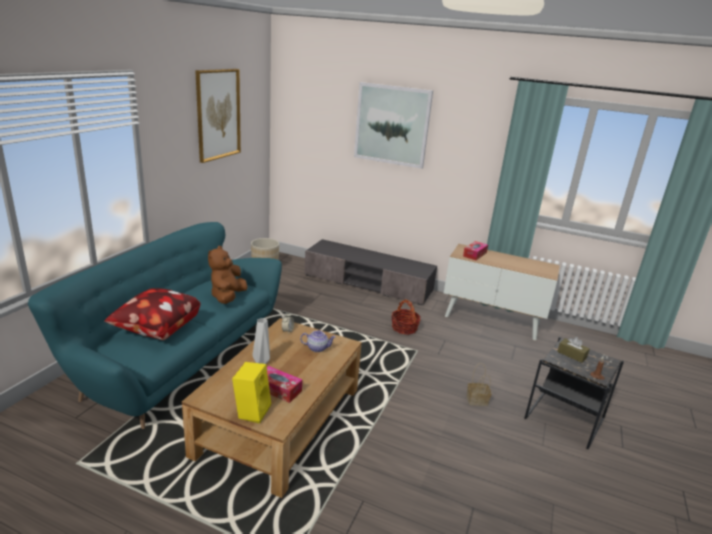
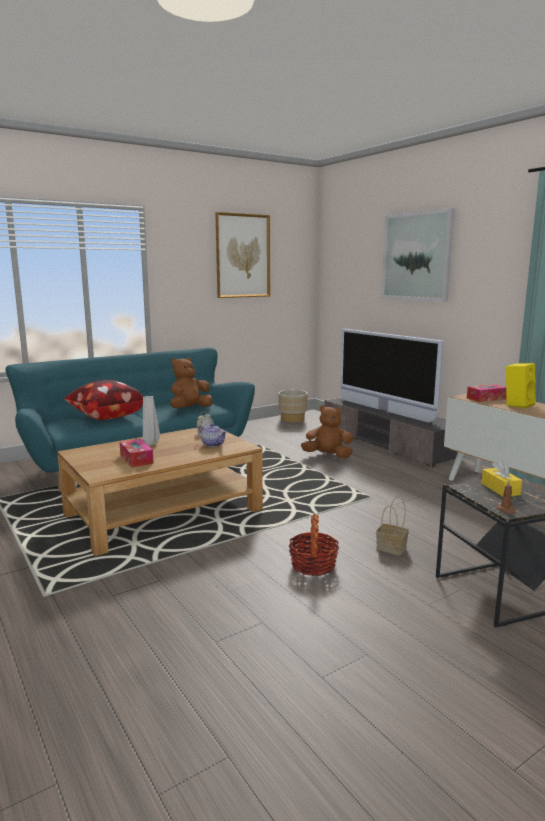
camera: 35 degrees right, 10 degrees down
(252, 411) = (95, 465): yellow speaker -> yellow speaker (518, 405)
(340, 309) = (328, 456): none -> brown plush toy
(366, 258) = (384, 410): none -> television
(404, 328) = (382, 479): basket -> basket (313, 565)
(571, 354) = (500, 489): brown tissue box -> yellow tissue box

